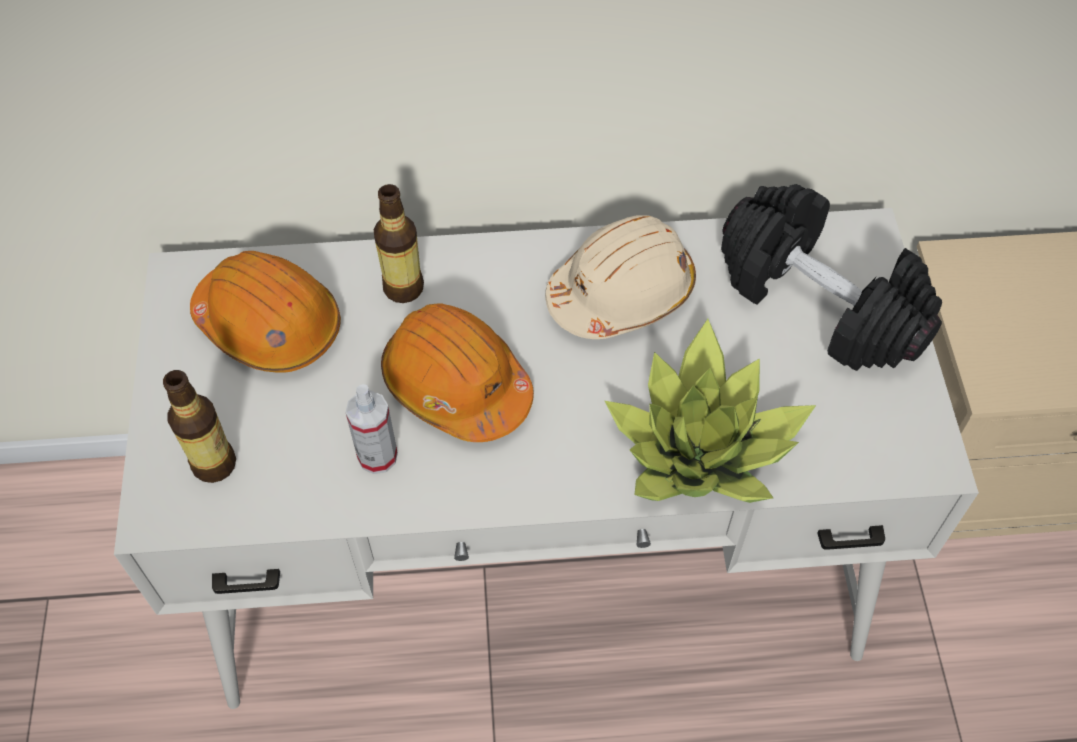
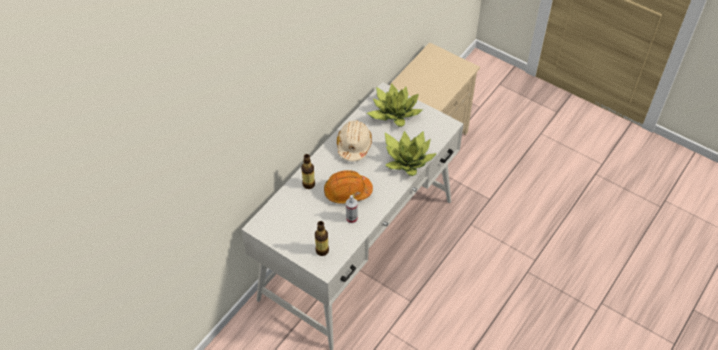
camera: 50 degrees left, 5 degrees down
(269, 325) = (292, 217): orange hard hat -> none
(821, 302) = (393, 113): black dumbbell -> potted plant

